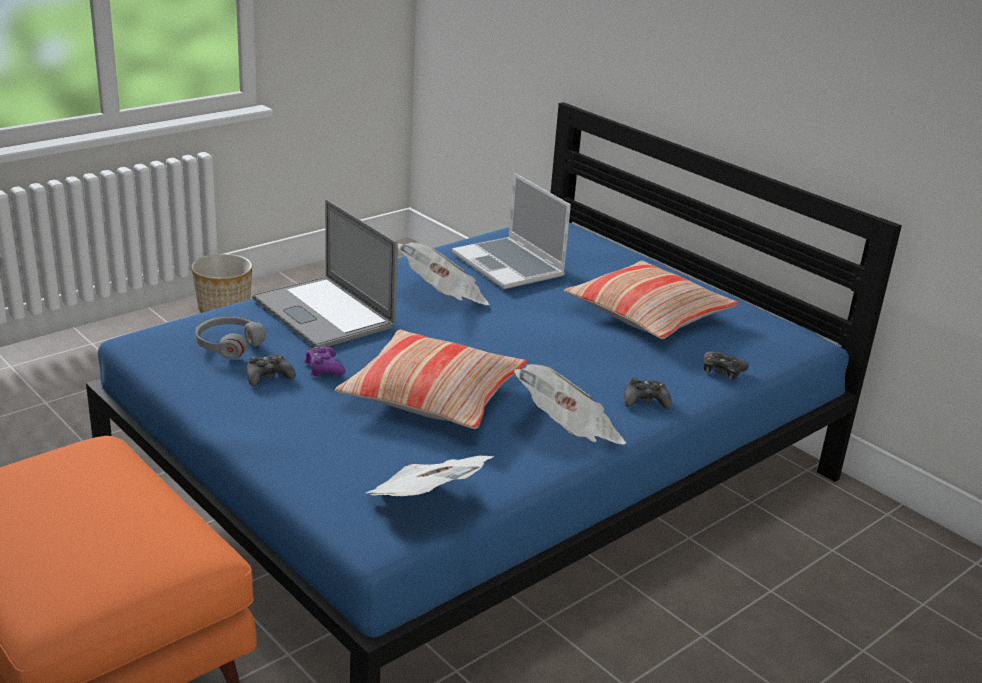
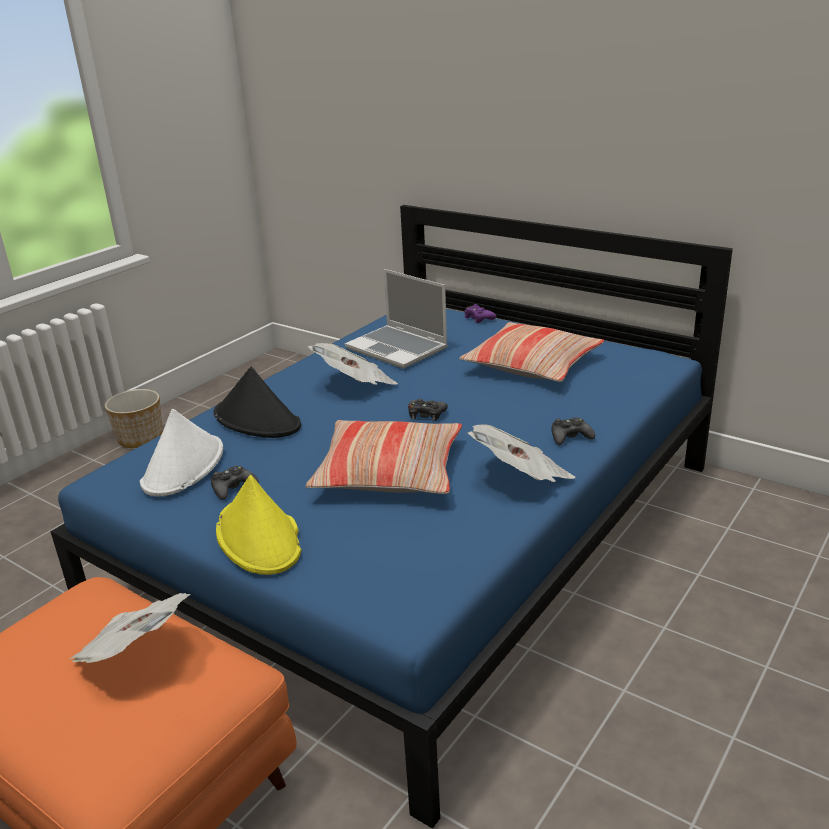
camera: 10 degrees left, 0 degrees up
(228, 344) = (183, 466): grey headphones -> white hat
(272, 431) = (259, 537): none -> yellow hat
(323, 313) = (257, 420): laptop -> black hat
(324, 368) = (280, 469): purple game controller -> purple game controller (478, 318)
(427, 502) = (433, 571): newspaper -> newspaper (136, 652)
(722, 370) = (617, 398): black game controller -> black game controller (426, 414)

